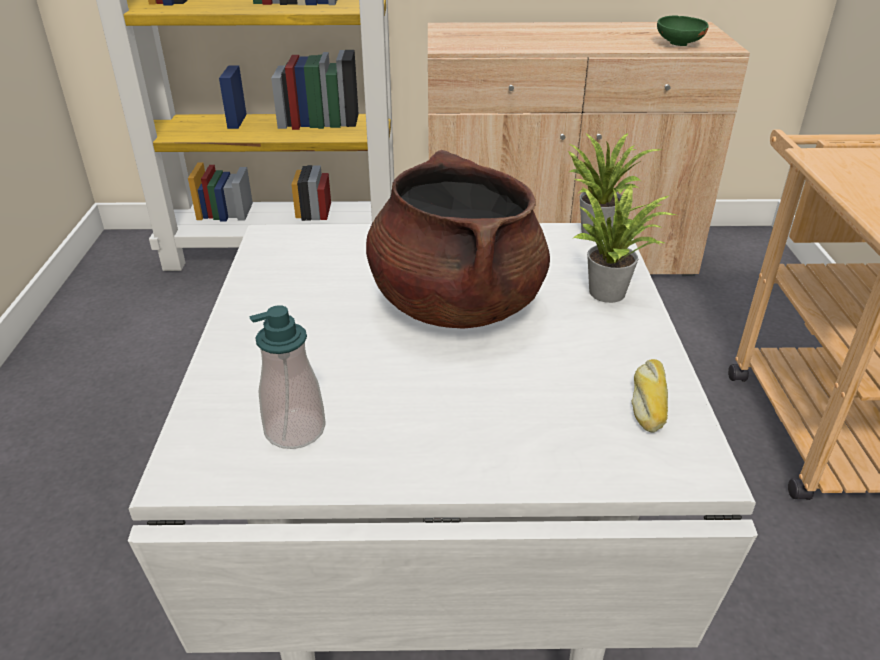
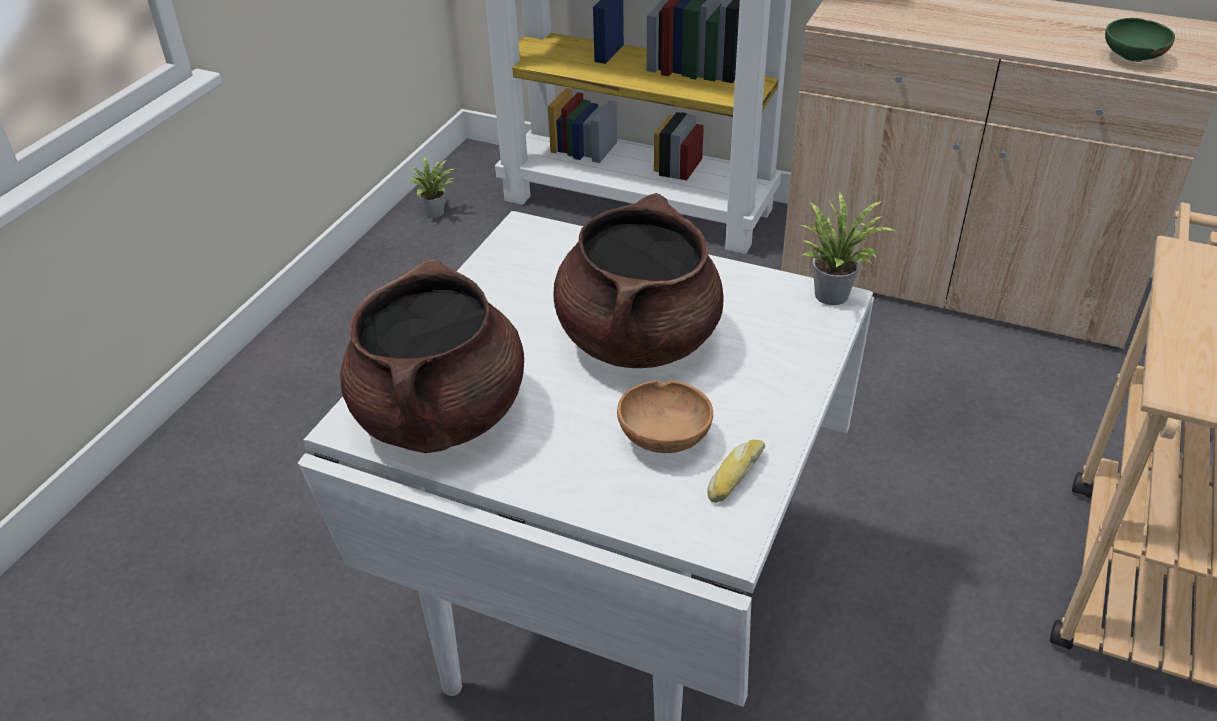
camera: 25 degrees right, 5 degrees up
(295, 430) = (441, 416): soap dispenser -> brown cooking pot
(554, 385) = (666, 438): none -> brown bowl
(612, 292) = (790, 365): potted plant -> potted plant (437, 213)

